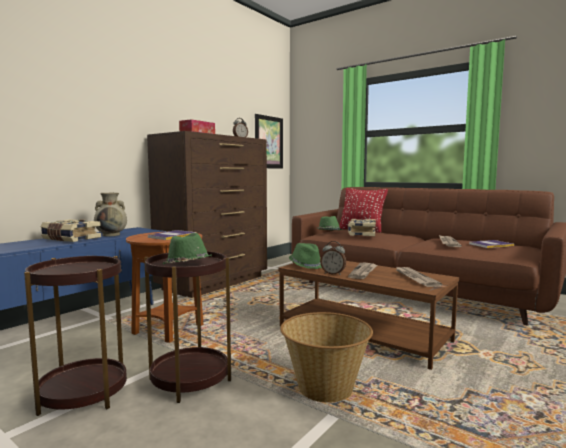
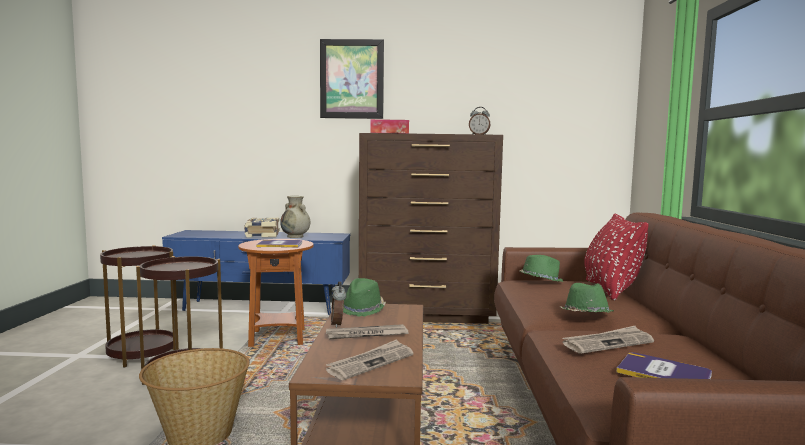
camera: 55 degrees right, 0 degrees up
(187, 265) = (174, 269): green hat -> green hat (586, 315)
(268, 142) = (579, 134): picture -> picture (351, 79)
(361, 234) = (557, 293): book -> none

